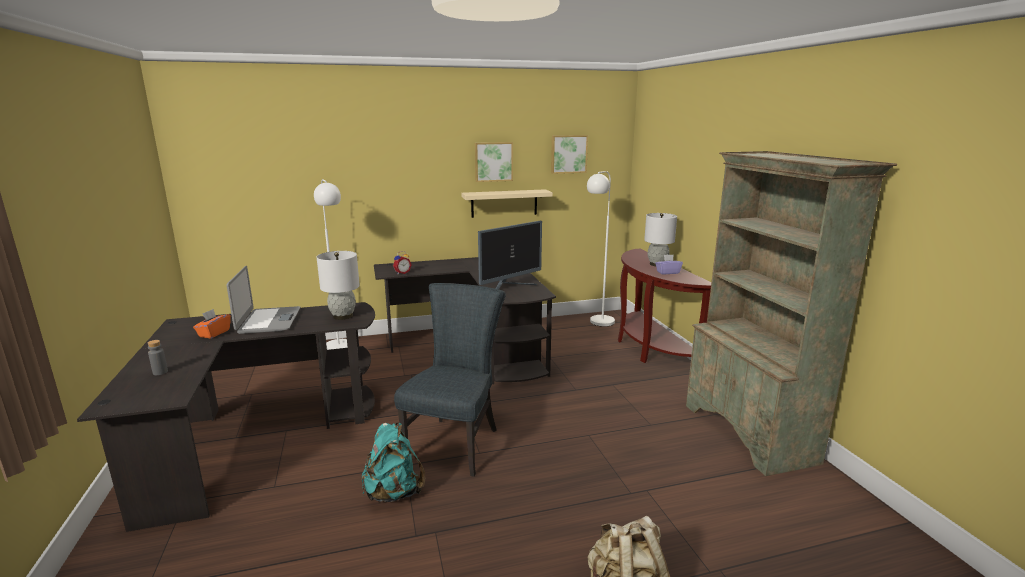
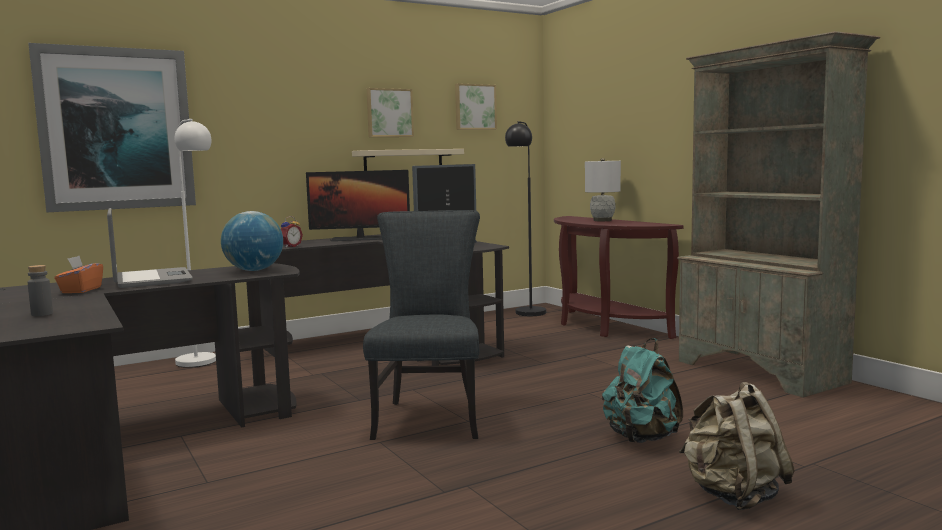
camera: 15 degrees left, 10 degrees down
(282, 181) = (116, 129): none -> picture
(343, 316) = (254, 270): white table lamp -> globe
(393, 492) = (383, 464): turquoise backpack -> turquoise backpack (641, 438)
(460, 264) = (360, 239): none -> monitor
(598, 324) = (527, 315): white floor lamp -> black floor lamp
(667, 272) = (621, 223): purple tissue box -> none

